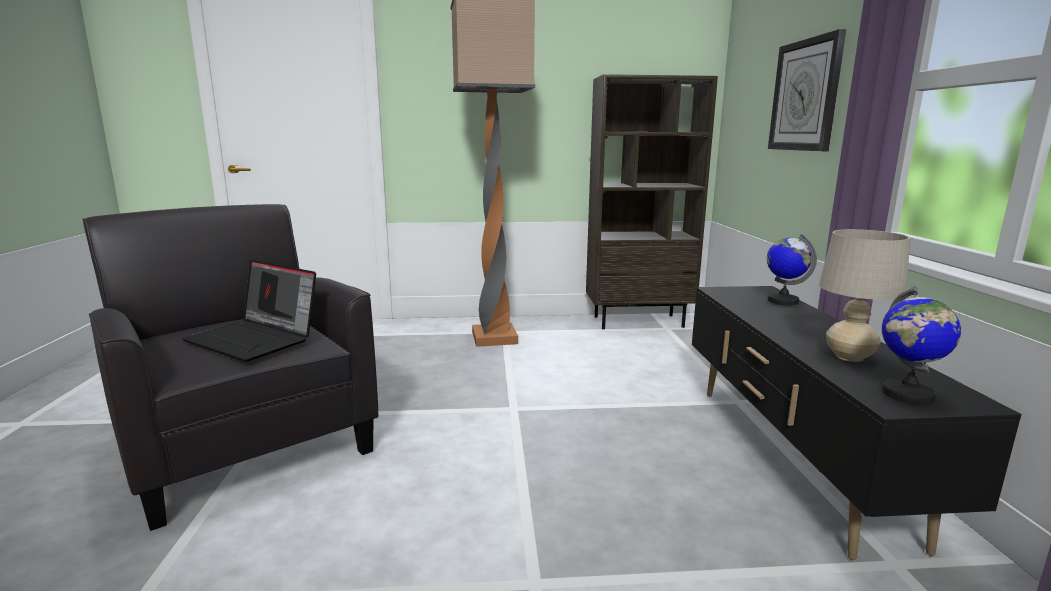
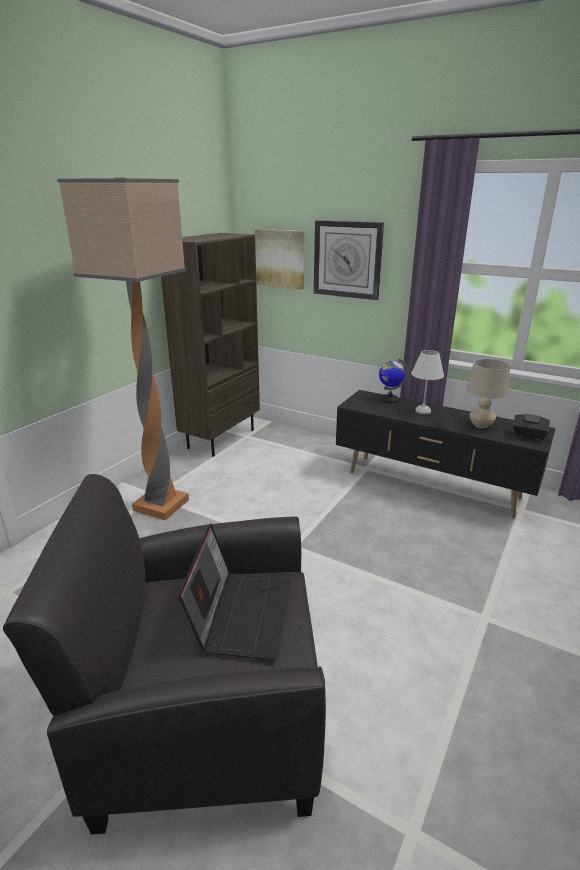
camera: 55 degrees left, 10 degrees up
(255, 339) = (241, 613): laptop -> laptop turned 60 degrees counterclockwise
(751, 107) = (280, 258): none -> picture
(800, 320) = (423, 410): none -> white table lamp
(907, 394) = (528, 436): globe -> black tissue box

